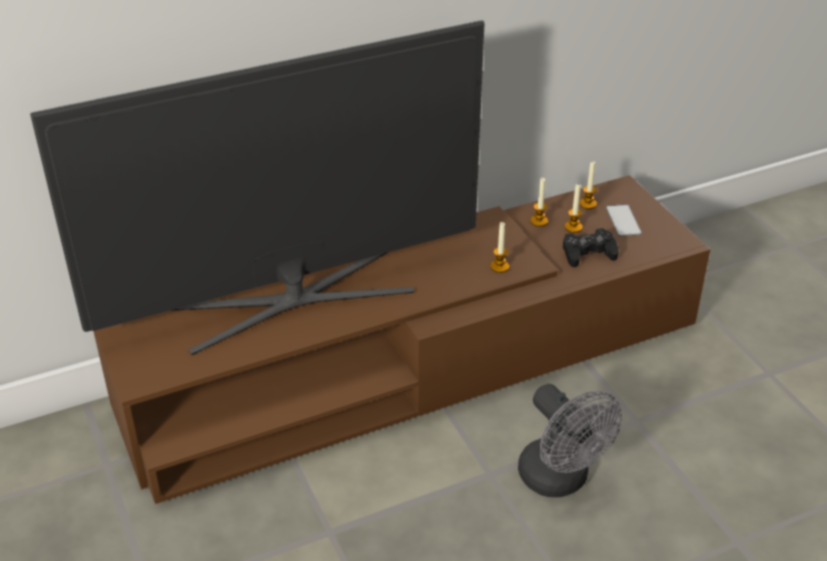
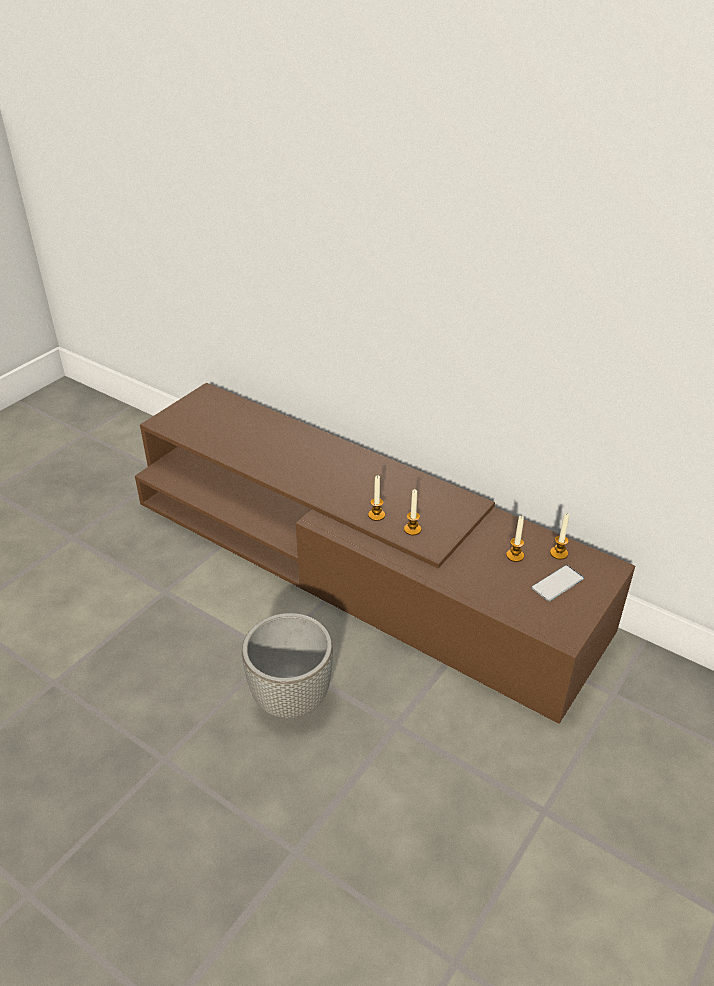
camera: 60 degrees right, 0 degrees up
(293, 298) = (288, 447): television -> none
(539, 221) = (502, 533): candle -> candle (376, 515)
(560, 480) = (292, 698): grey fan -> grey planter
(588, 253) = (487, 576): black game controller -> none

